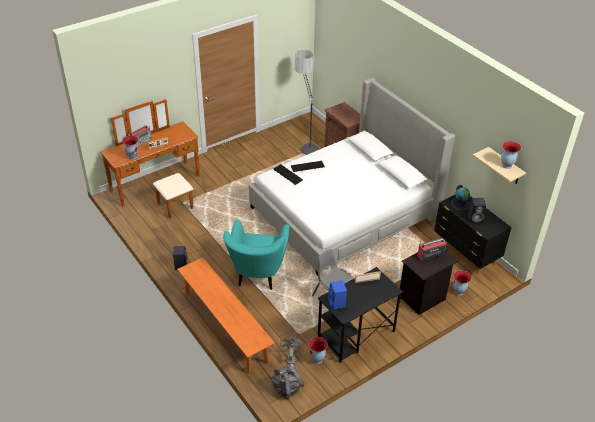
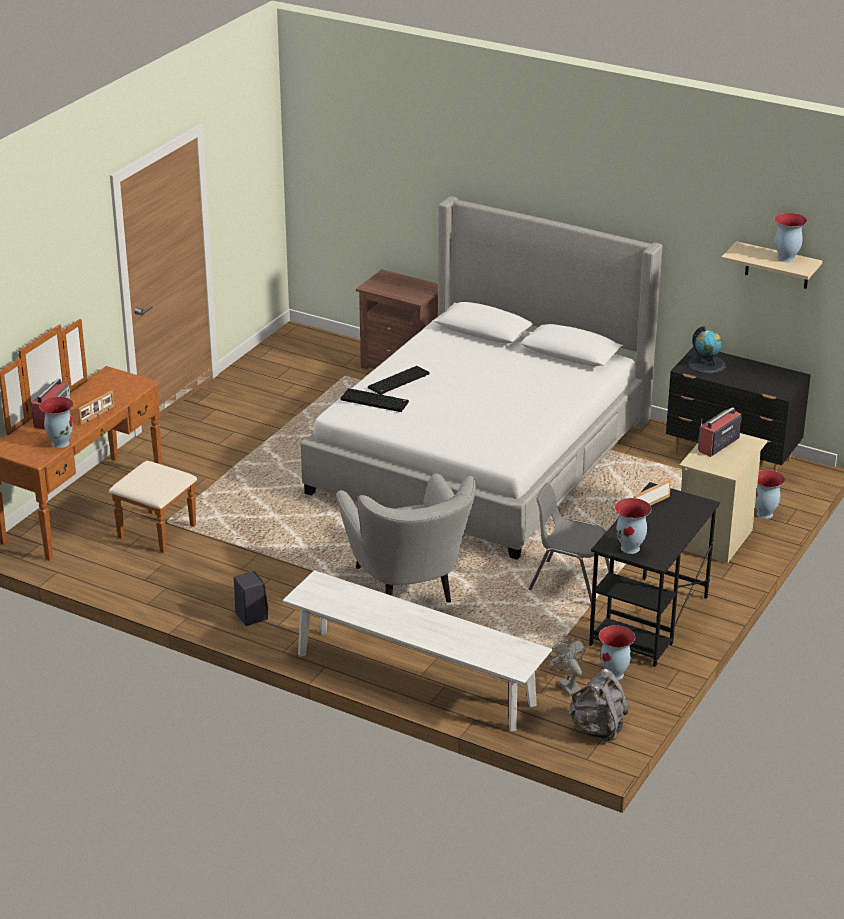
camera: 25 degrees left, 10 degrees down
(225, 326) = (414, 679): orange bench -> white bench
(258, 275) = (407, 589): turquoise armchair -> grey armchair
(305, 142) = (320, 370): floor lamp -> none
(337, 304) = (631, 548): blue speaker -> vase
(423, 299) = (716, 540): black nightstand -> beige nightstand
(475, 218) = (746, 377): black speaker -> none

